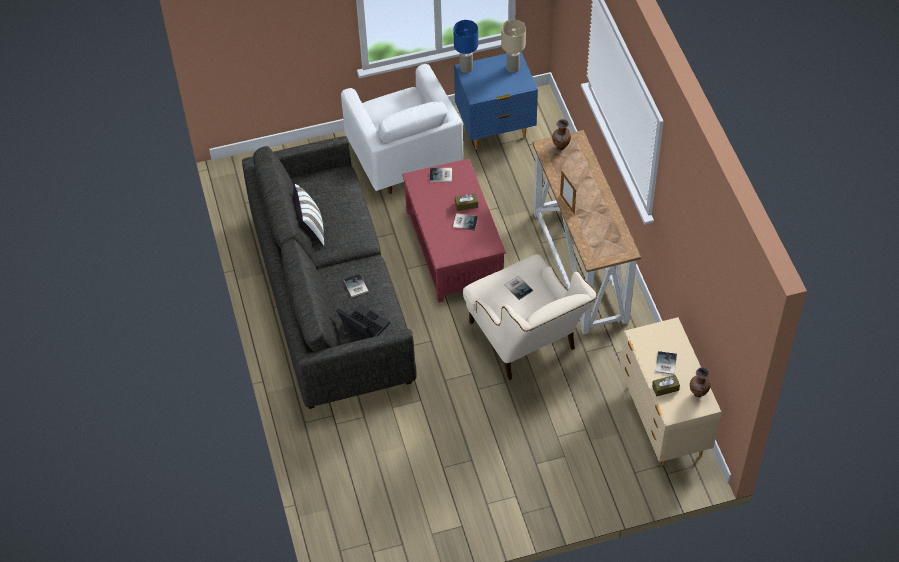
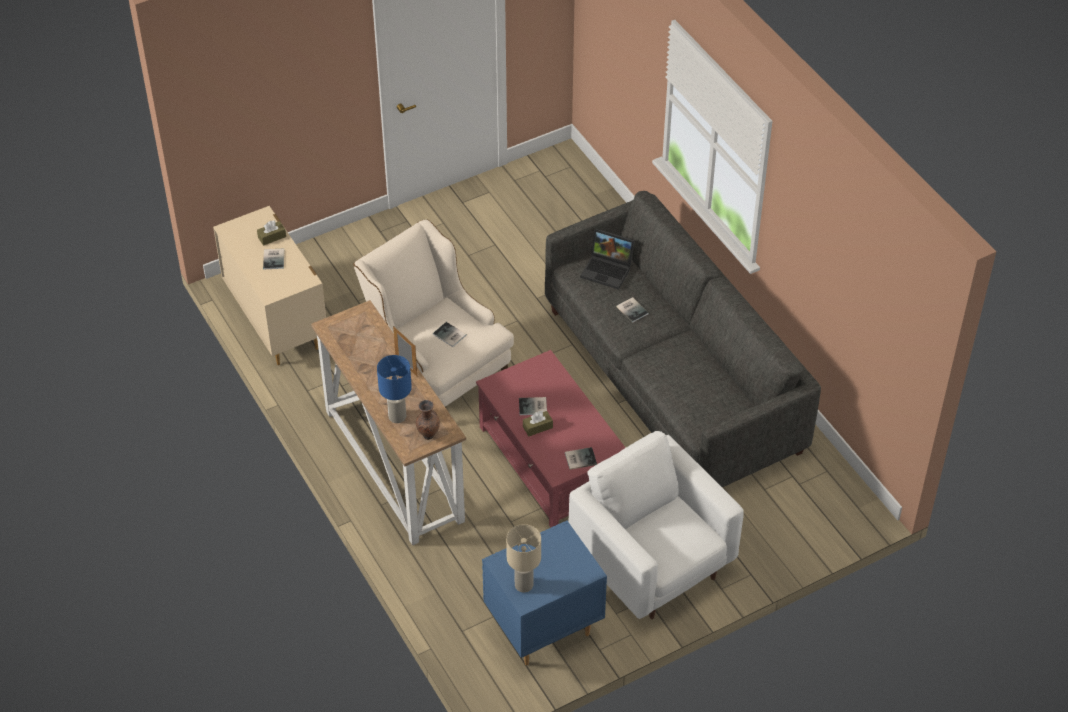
camera: 165 degrees right, 5 degrees down
(310, 229) = (709, 358): white pillow -> none
(466, 68) = (587, 573): blue table lamp -> blue table lamp (397, 417)
(698, 394) = (237, 237): brown vase -> none

